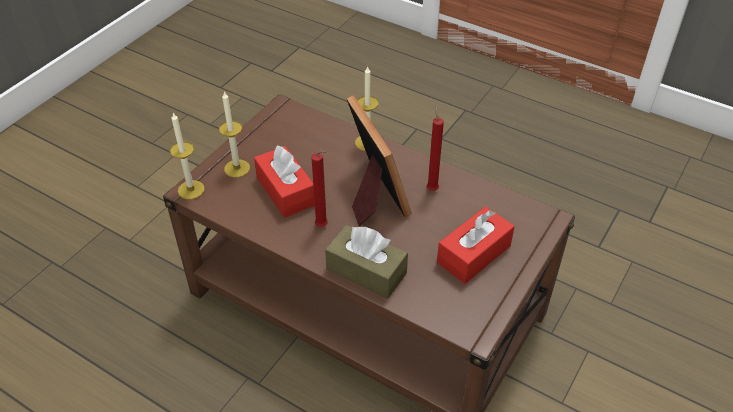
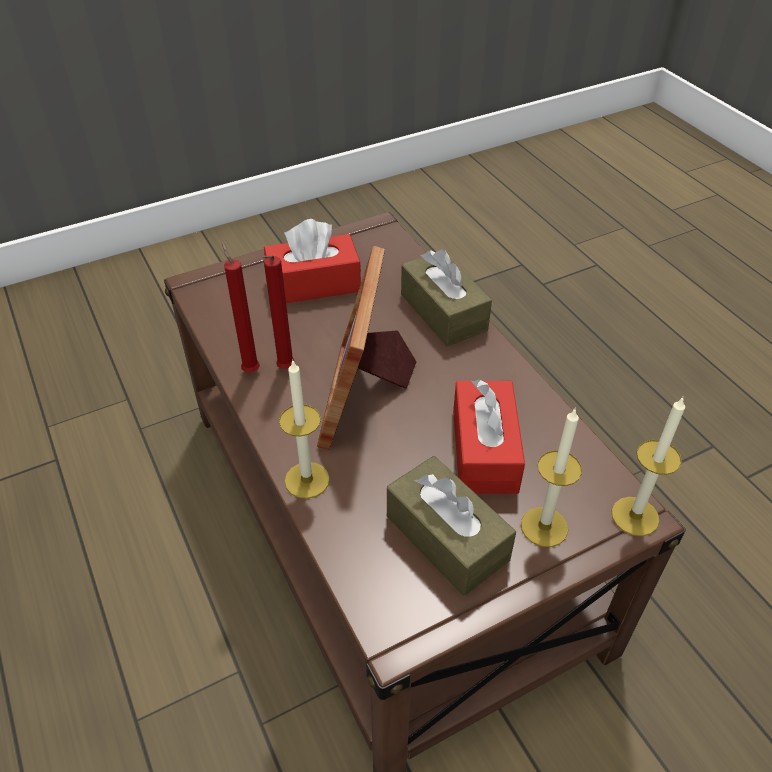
camera: 150 degrees left, 0 degrees up
(282, 145) = (447, 538): none -> brown tissue box
(323, 226) = (461, 379): red candle -> red candle (250, 369)

